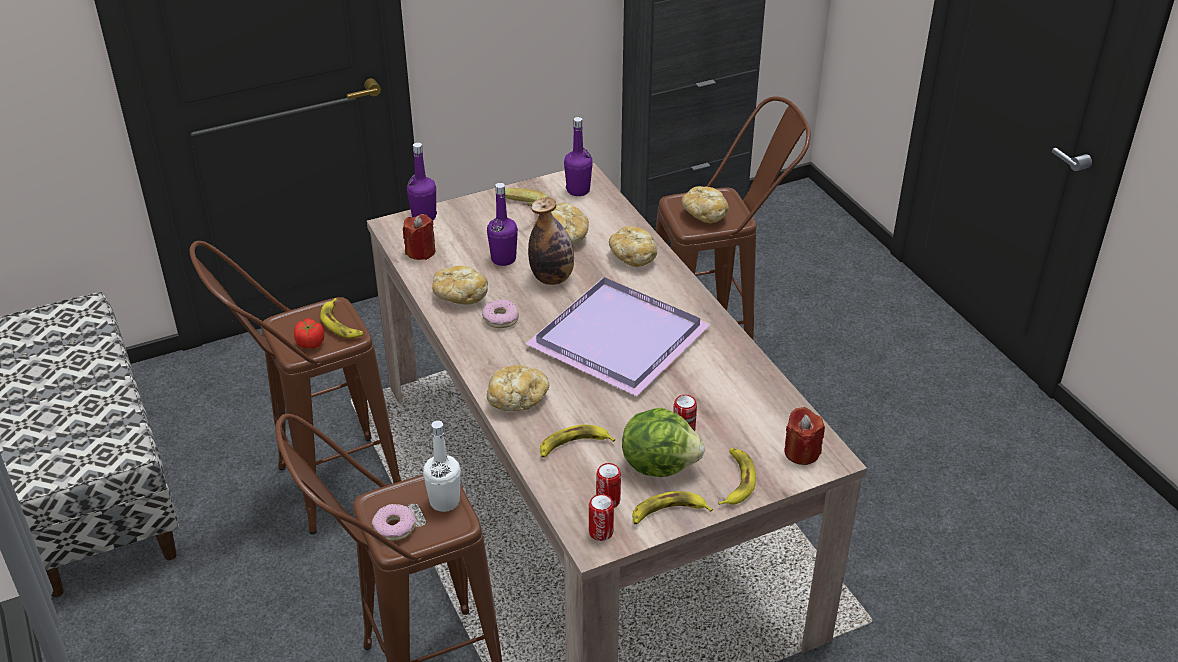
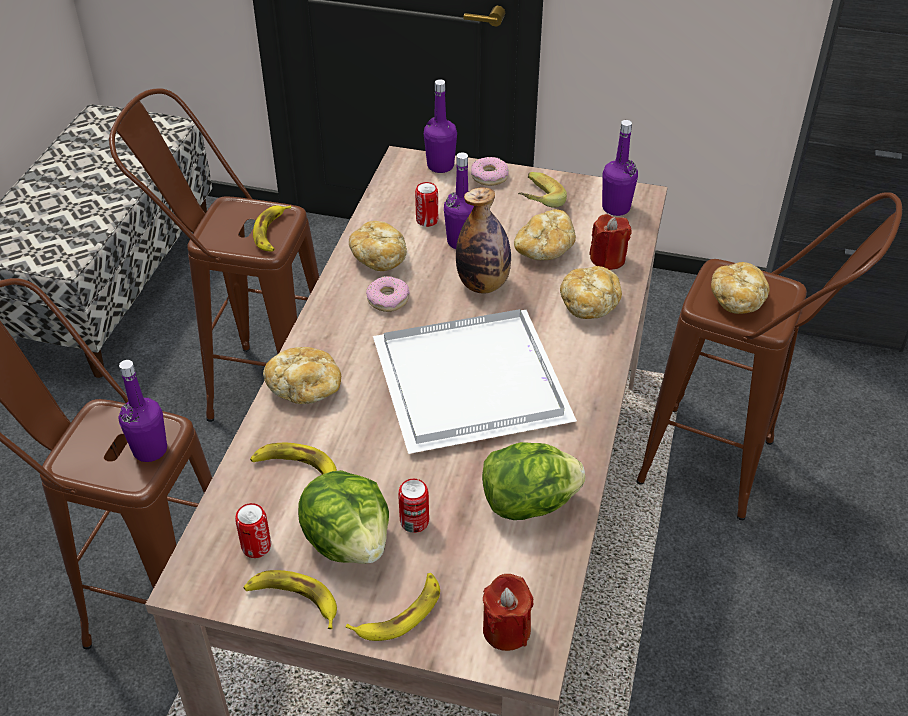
camera: 40 degrees right, 5 degrees up
(310, 343) = (228, 237): tomato -> none
(394, 527) = (85, 447): donut -> donut (489, 176)
(421, 252) = (398, 197): red candle -> red candle (607, 259)
(444, 501) = (150, 450): white bottle -> purple bottle
(601, 532) = (210, 575): can -> can (427, 220)
(622, 338) = (474, 384): purple tray -> white tray
(734, 384) = (528, 503): none -> lettuce

